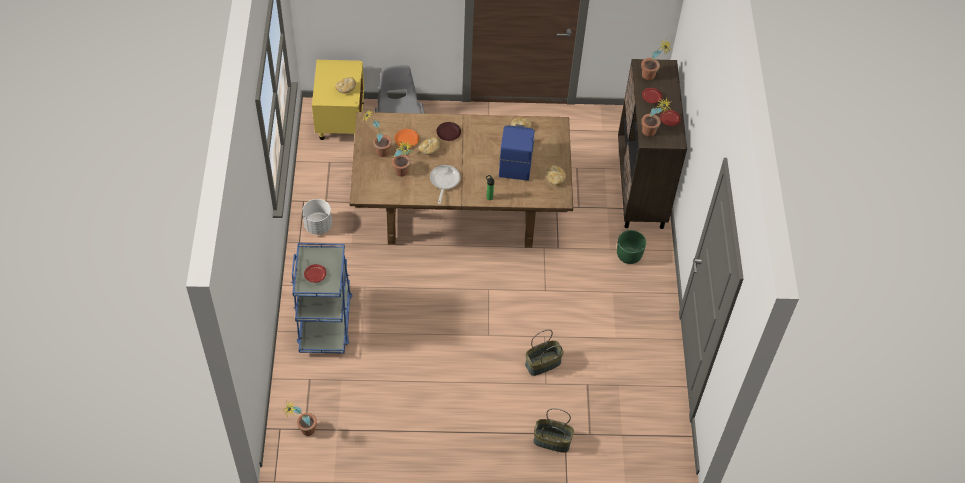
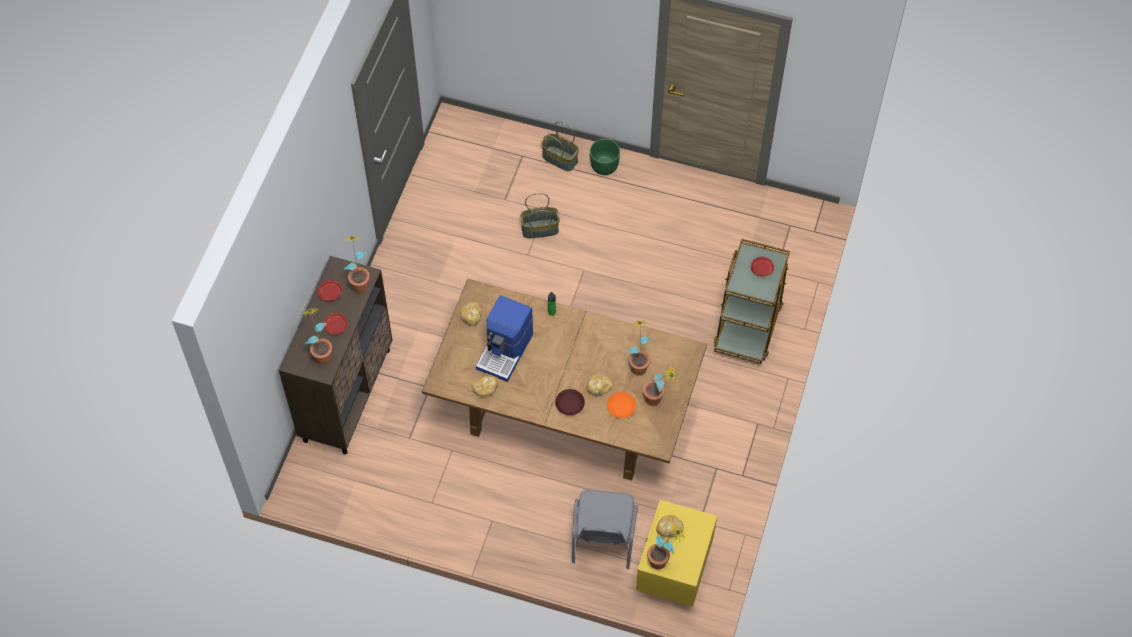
camera: 160 degrees left, 5 degrees up
(303, 431) = (792, 224): potted plant -> potted plant (663, 560)
(318, 225) = (732, 439): white planter -> none
(325, 321) = (748, 325): blue cart -> brown cart
(444, 181) = (595, 343): frying pan -> none
(628, 255) = (401, 317): green planter -> green planter (604, 166)

